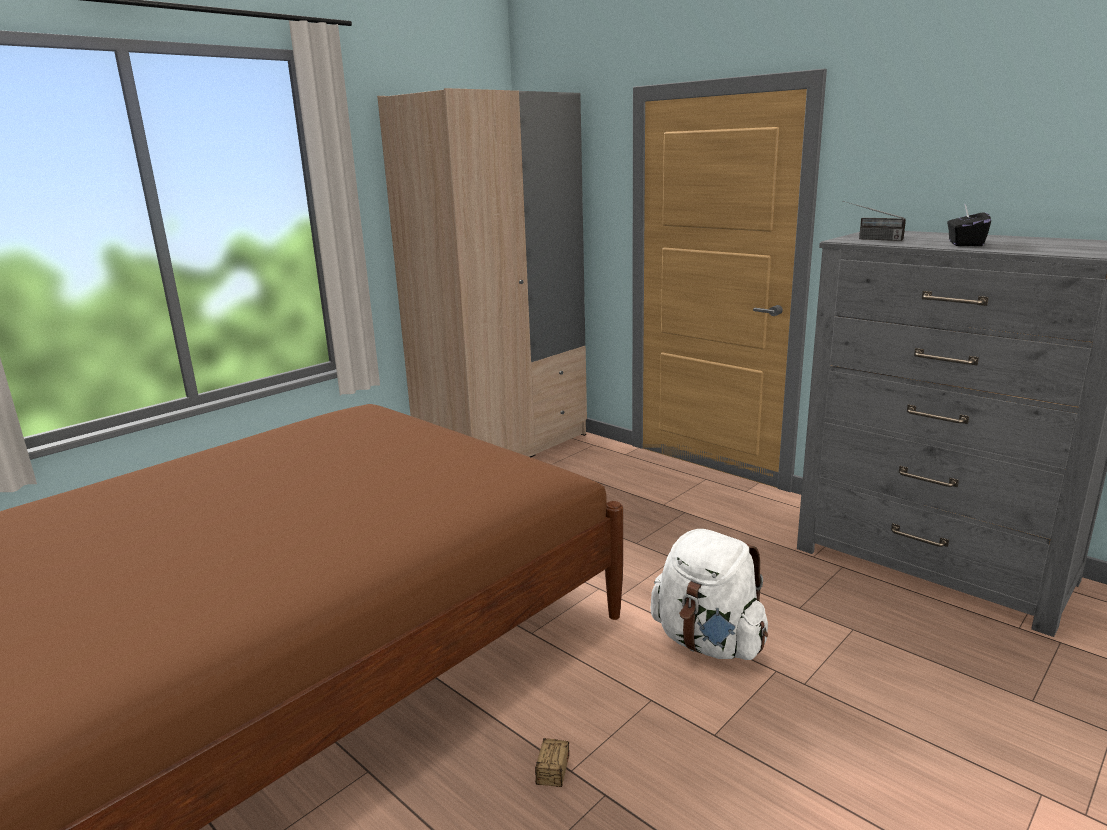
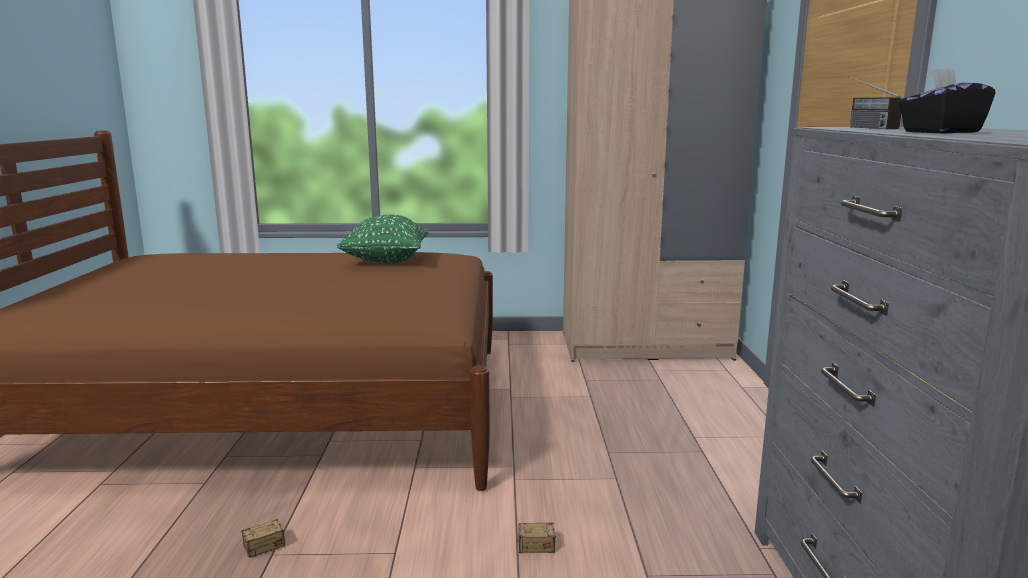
camera: 45 degrees right, 5 degrees down
(330, 436) = (386, 261): none -> green pillow
(708, 642) = (512, 547): white backpack -> storage box

